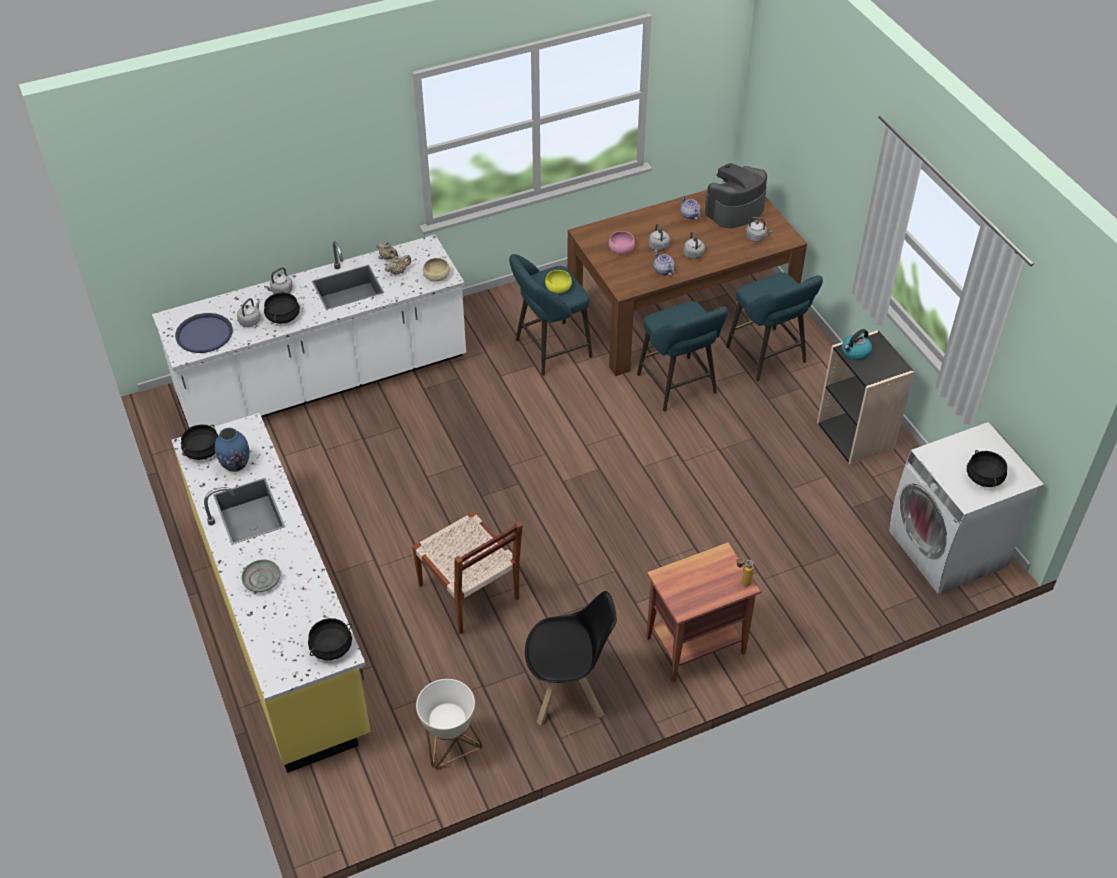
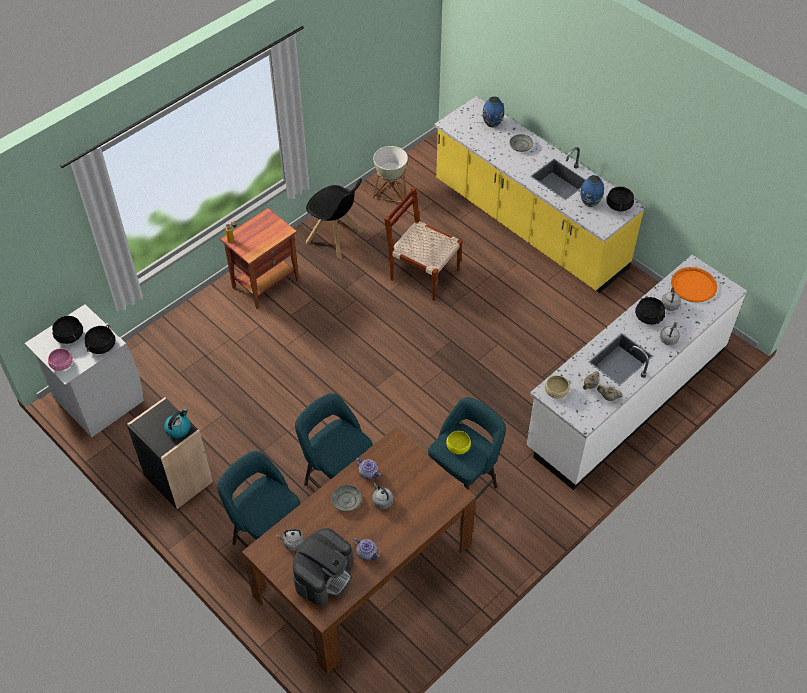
camera: 160 degrees right, 5 degrees up
(204, 334) = (693, 285): blue tray -> orange tray
(275, 633) = (492, 123): none -> blue vase
(331, 647) = (457, 125): black cooking pot -> black cooking pot (101, 345)
(568, 690) = (336, 238): black chair -> black chair turned 120 degrees counterclockwise
(621, 248) = (416, 488): pink bowl -> pink bowl (61, 364)
(694, 255) = (346, 500): grey kettle -> grey plate

